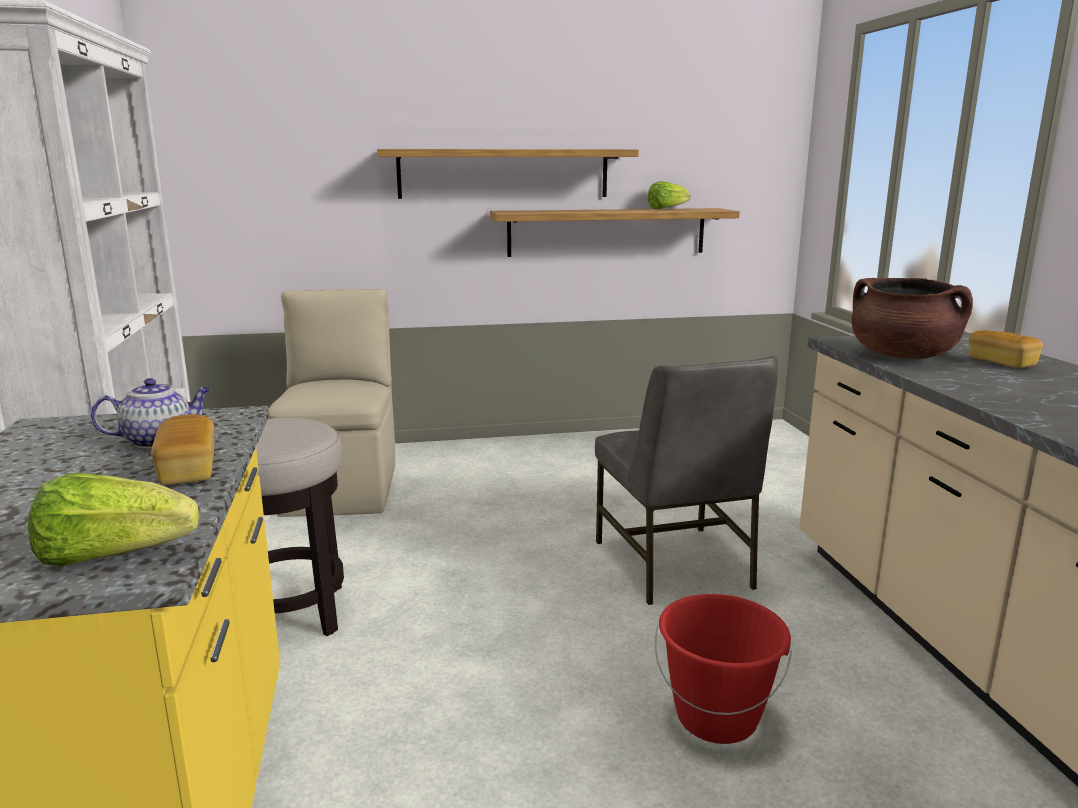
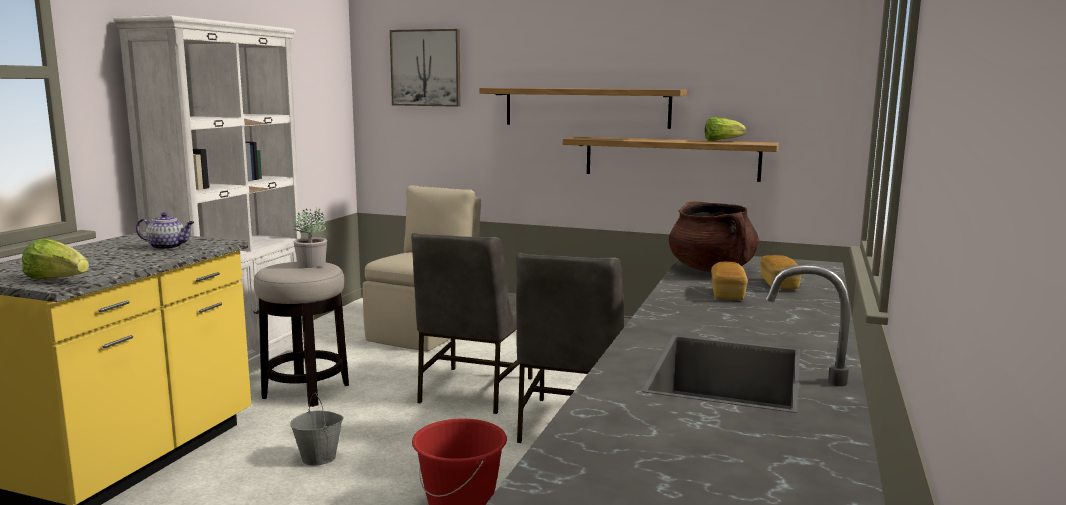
camera: 30 degrees right, 5 degrees down
(188, 470) = (149, 259): bread -> bread (727, 294)
(269, 121) = (426, 68): none -> picture
(285, 425) = (312, 264): none -> potted plant
(447, 710) = (319, 458): none -> grey bucket
(508, 551) = (473, 390): none -> grey chair

